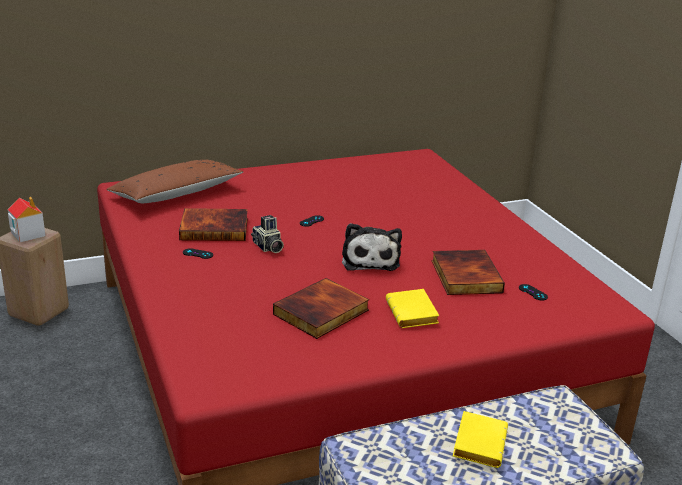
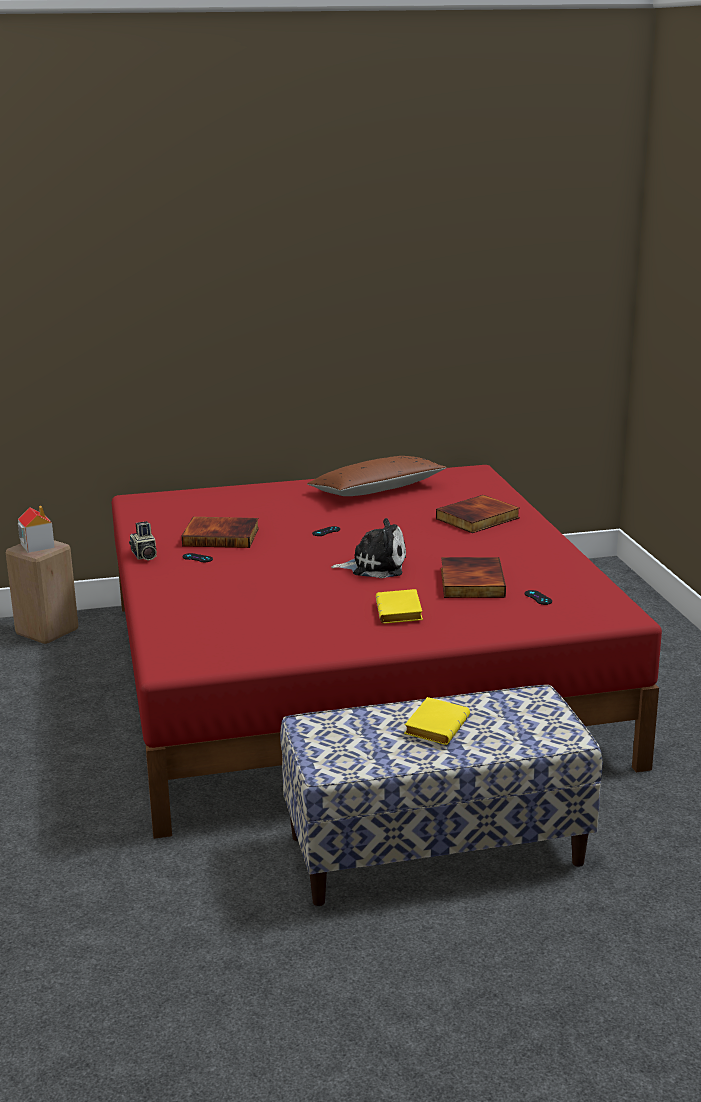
camera: 10 degrees right, 5 degrees down
(176, 194) = (191, 506): brown pillow -> brown pillow (377, 490)
(267, 247) = (271, 554): camera -> camera (144, 556)
(322, 313) = (306, 609): book -> book (478, 519)
(370, 260) = (375, 566): plush toy -> plush toy turned 90 degrees counterclockwise

